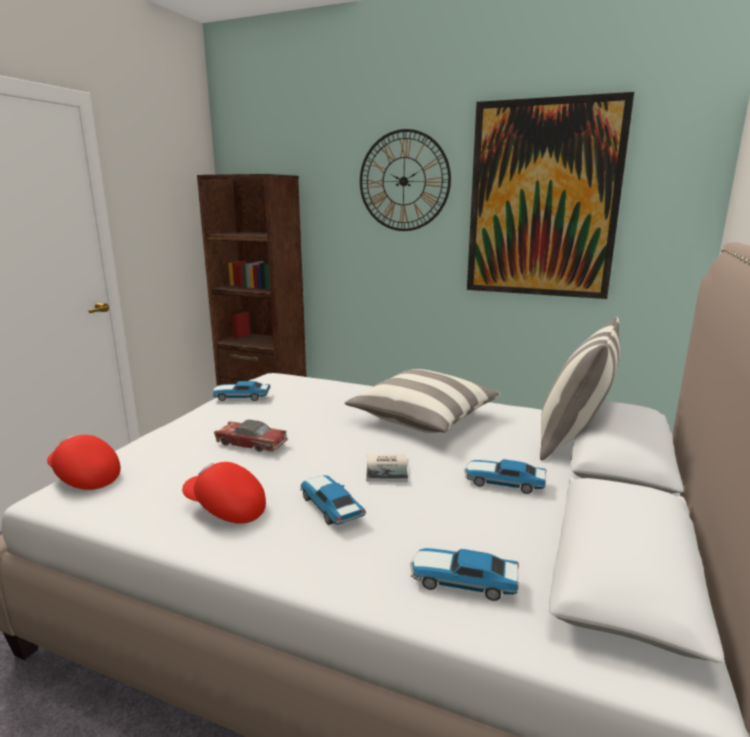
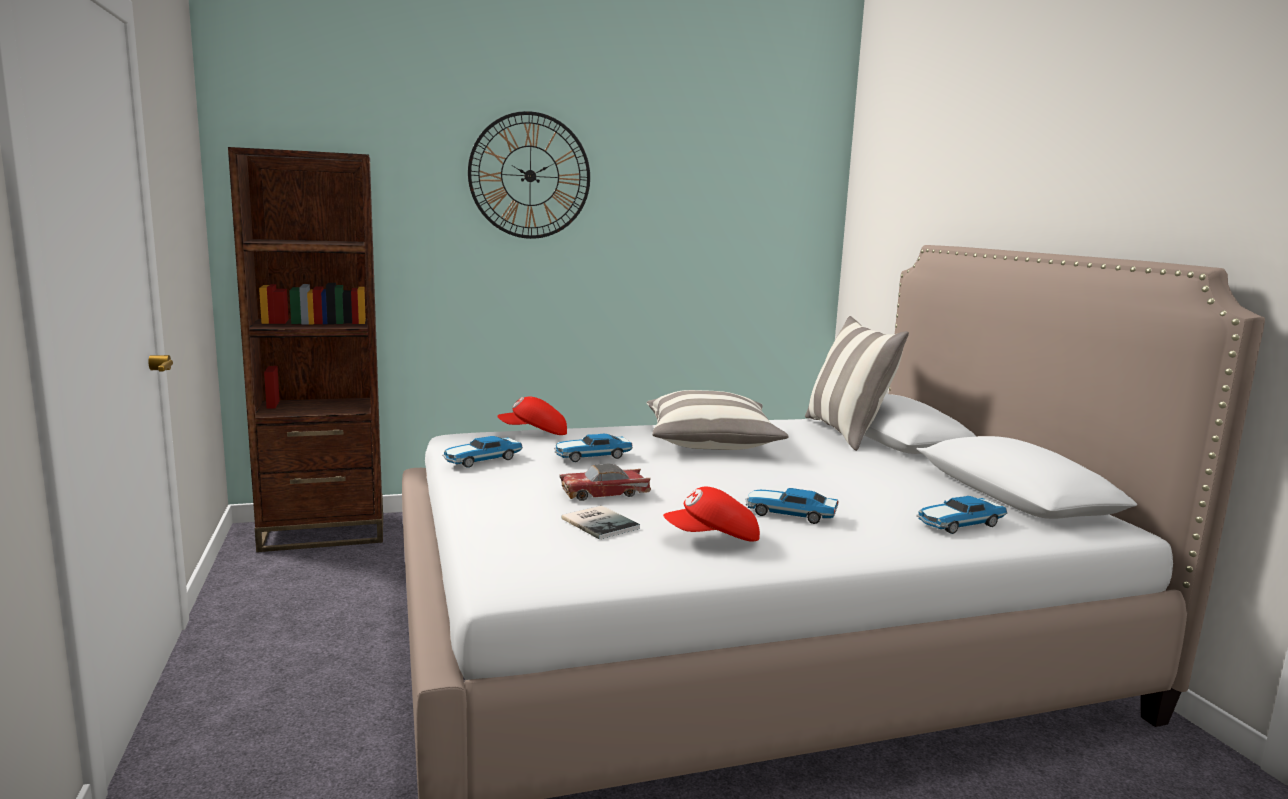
camera: 40 degrees left, 5 degrees down
(84, 477) = (501, 561): red cap -> red cap (534, 433)
(388, 468) = (769, 480): book -> book (600, 523)
(503, 482) = (862, 469): toy car -> toy car (591, 456)
(542, 200) = (691, 205): picture -> none

